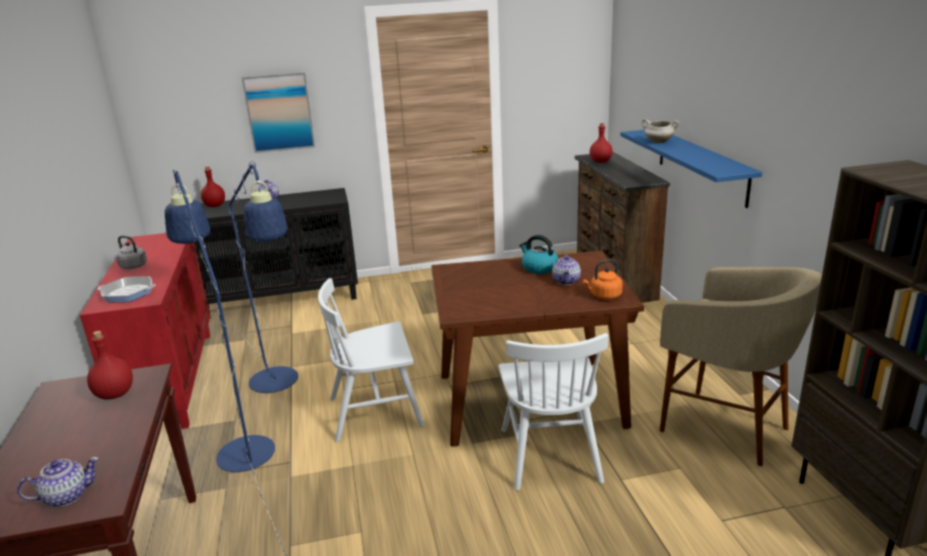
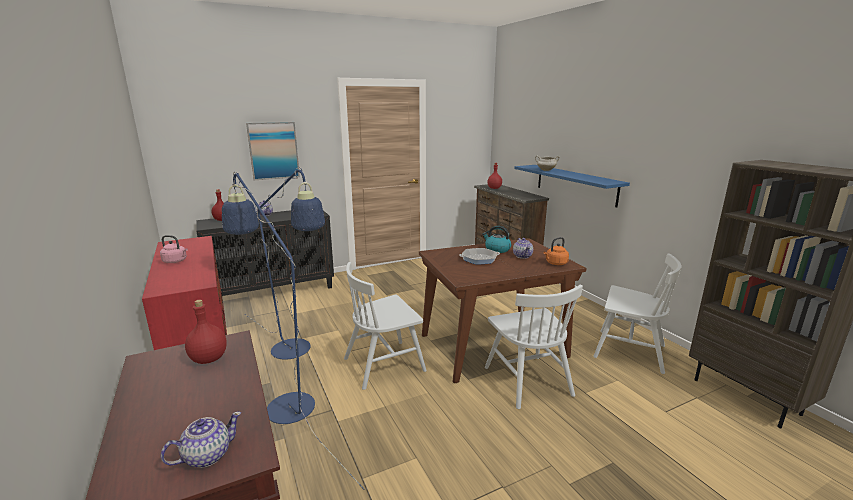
camera: 15 degrees left, 5 degrees down
(128, 293) = (181, 280): frying pan -> frying pan (479, 259)
(135, 266) = (176, 261): grey kettle -> pink kettle
(725, 428) = (629, 351): beige stool -> white chair

